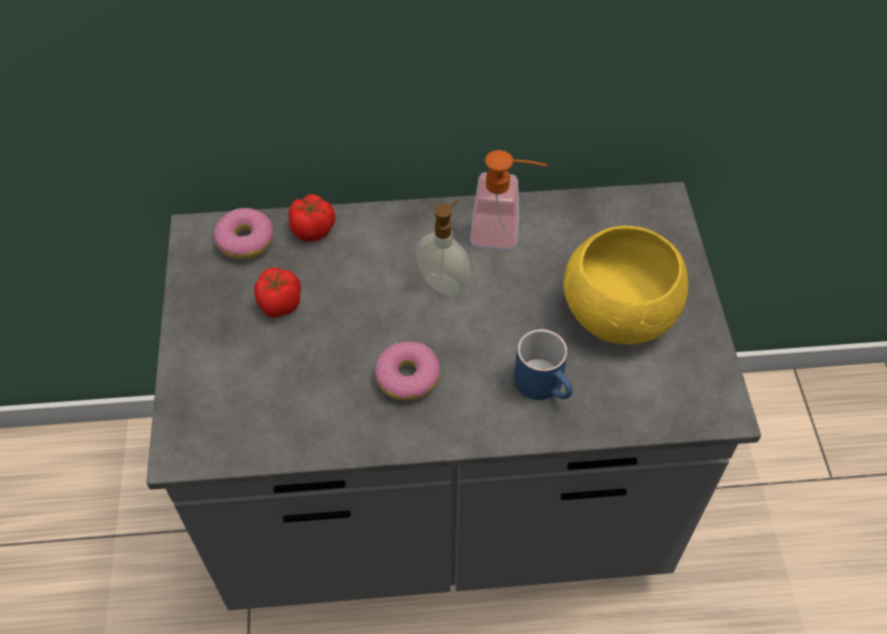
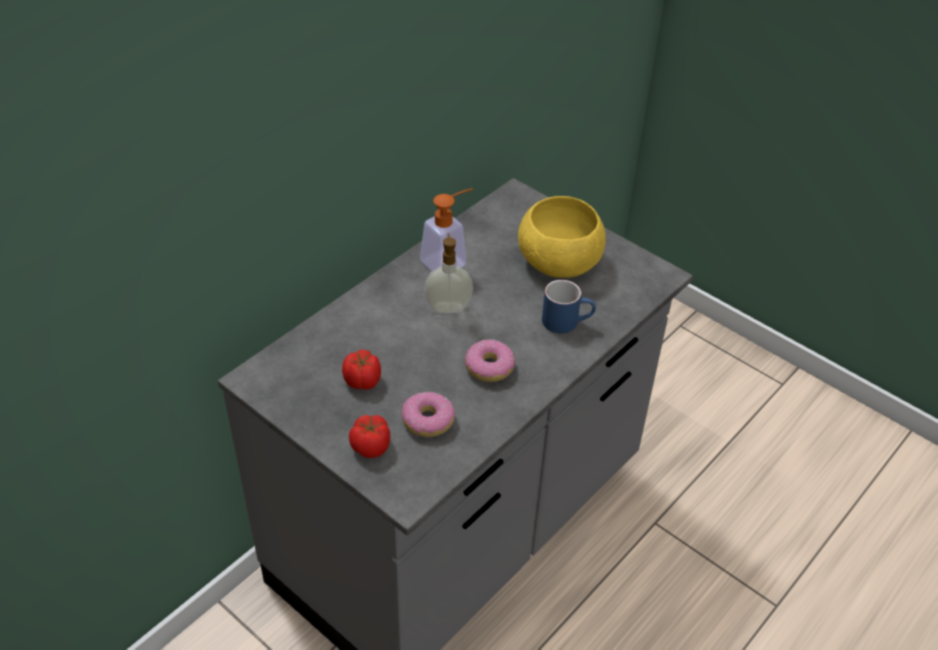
camera: 45 degrees left, 10 degrees down
(246, 241) = (293, 362): donut -> donut (428, 420)
(314, 230) = (330, 328): tomato -> tomato (371, 446)

